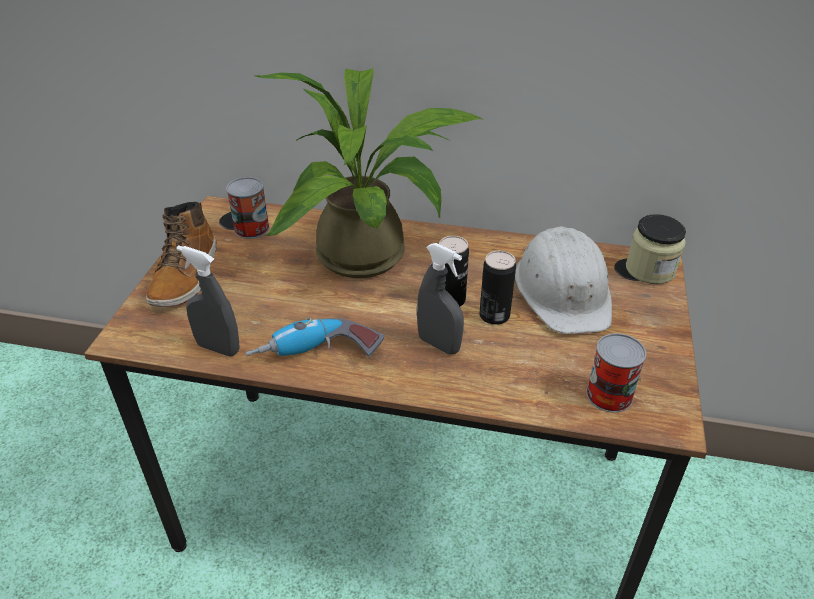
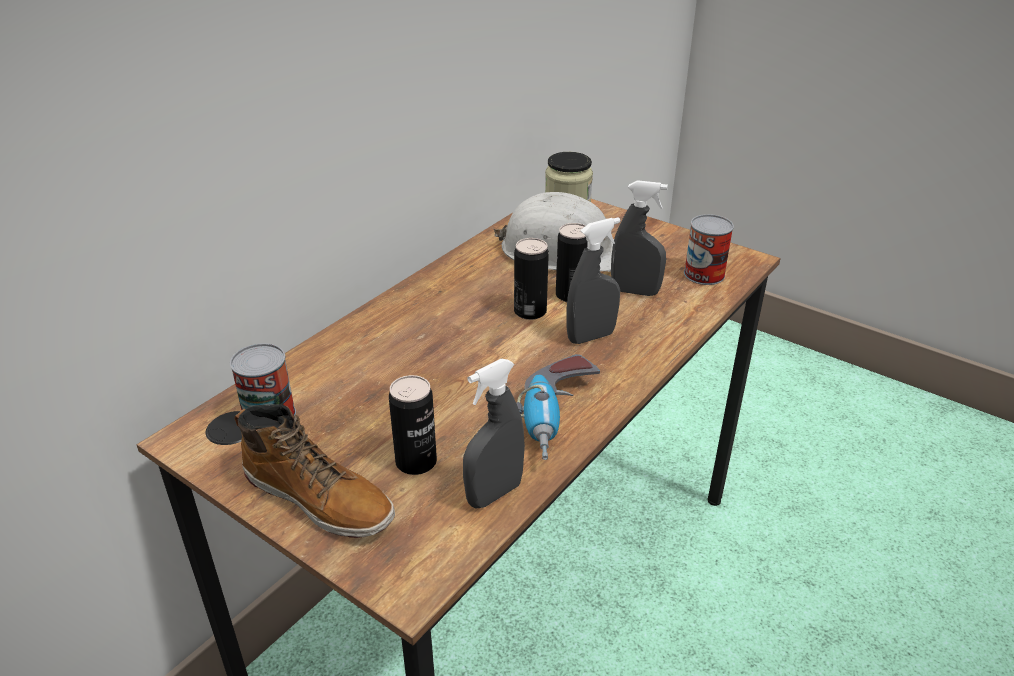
camera: 65 degrees left, 5 degrees down
(235, 302) = (416, 462): none -> can
(373, 255) = (415, 338): potted plant -> none
(533, 353) = (635, 291): none -> grey spray bottle

